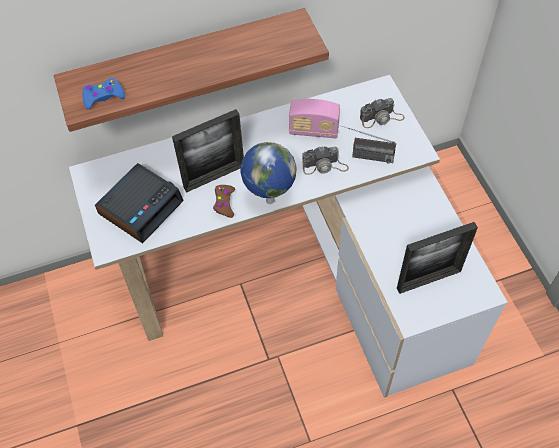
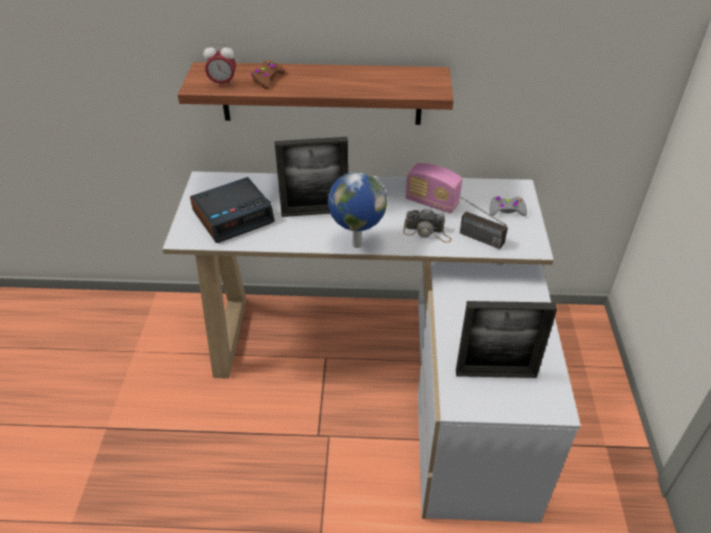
camera: 20 degrees right, 15 degrees down
(103, 97) = (223, 83): blue game controller -> alarm clock
(224, 203) = (312, 235): brown game controller -> brown game controller (268, 79)
(381, 118) = (506, 210): camera -> grey game controller

